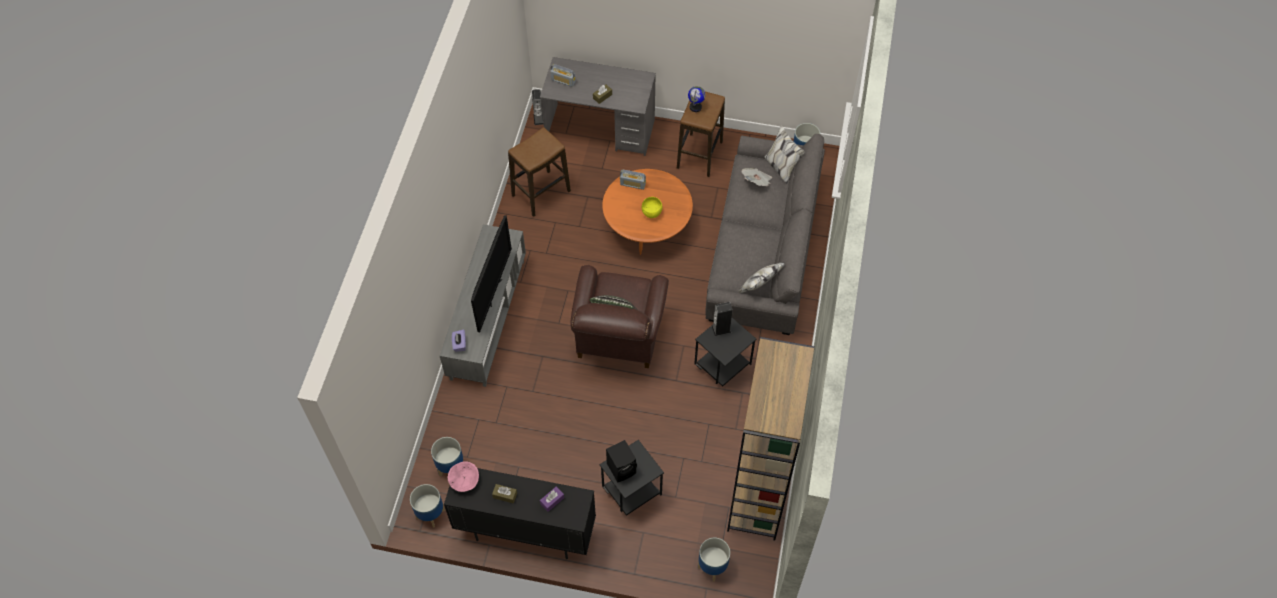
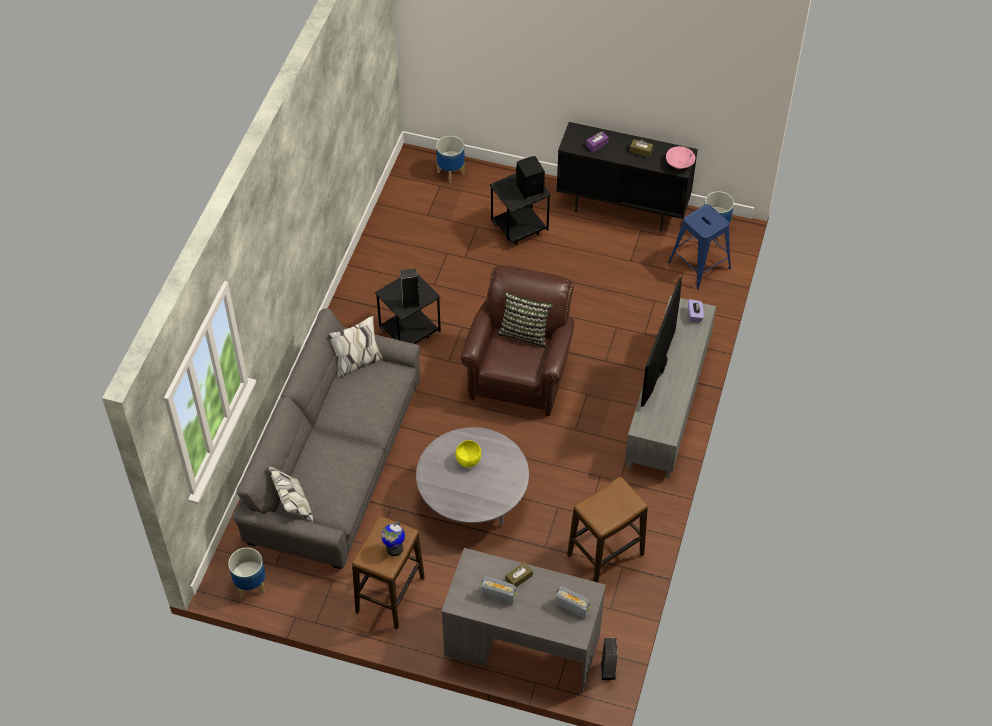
camera: 175 degrees left, 5 degrees down
(450, 467) = (699, 265): planter -> blue stool
(633, 184) = (488, 500): radio -> radio (498, 595)
(647, 227) = (473, 500): orange coffee table -> grey coffee table
(757, 182) = (331, 482): newspaper -> none
(758, 493) = (396, 224): brown bookcase -> none

